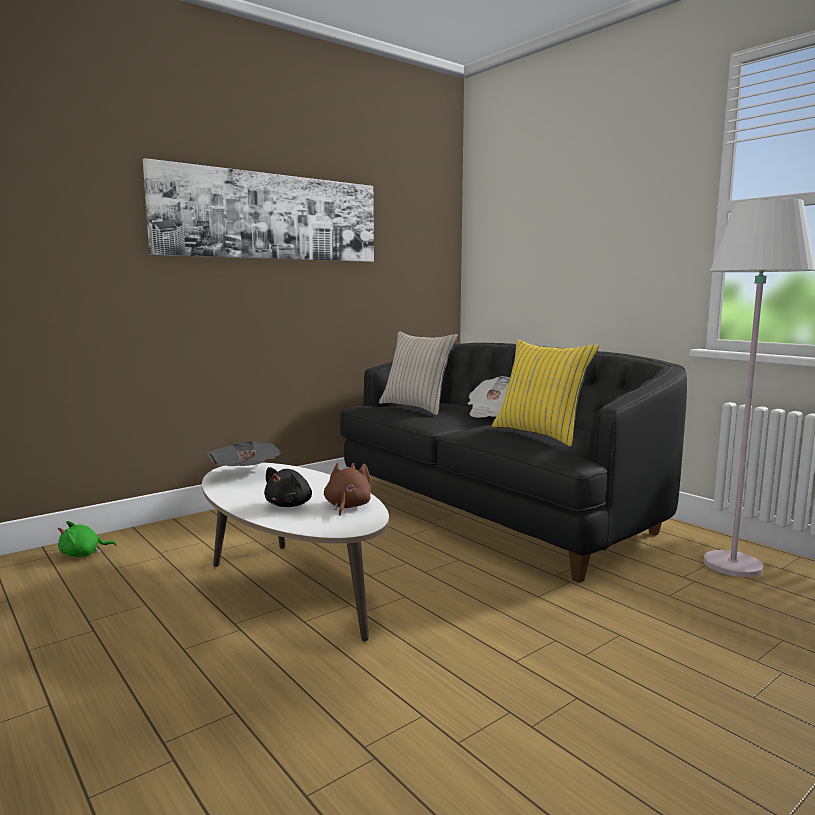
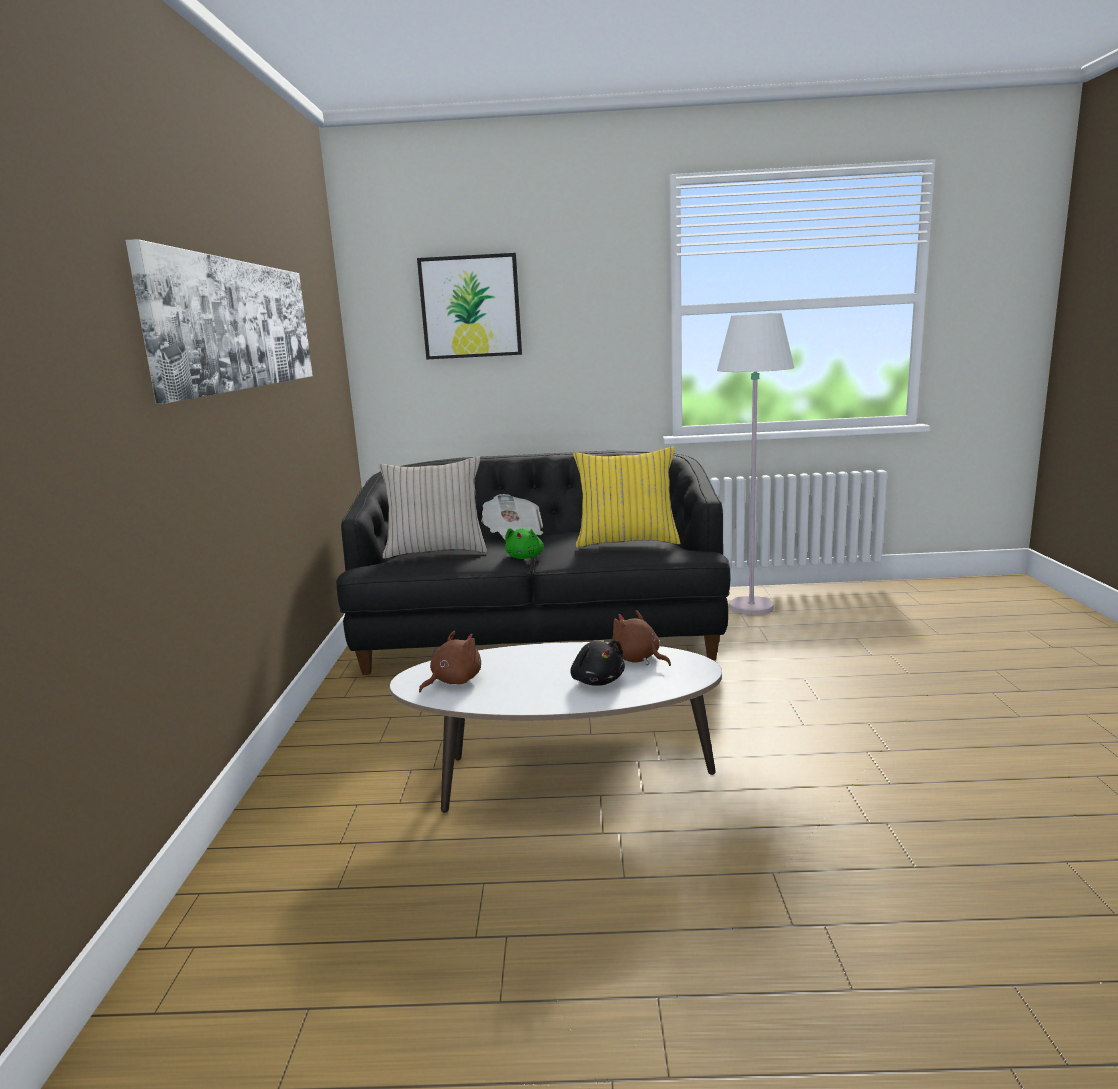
camera: 50 degrees left, 5 degrees up
(83, 554) = (241, 909): green plush toy -> green plush toy (525, 557)
(245, 474) = (453, 681): newspaper -> brown plush toy
(541, 212) = (470, 307): none -> picture

